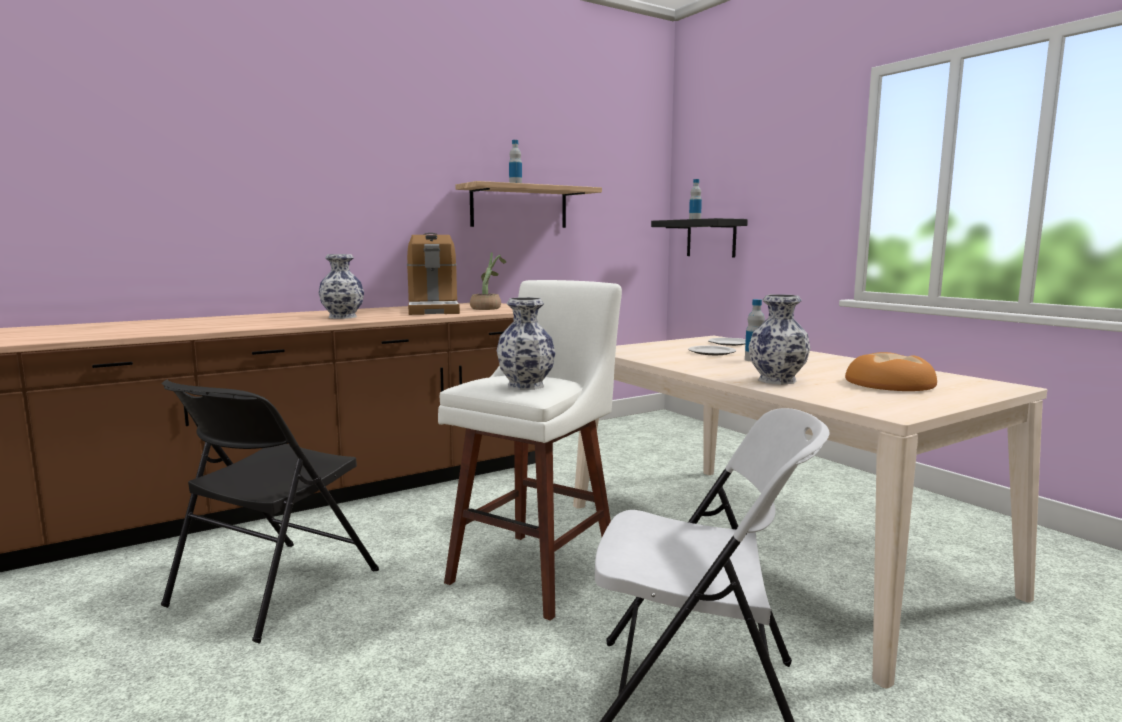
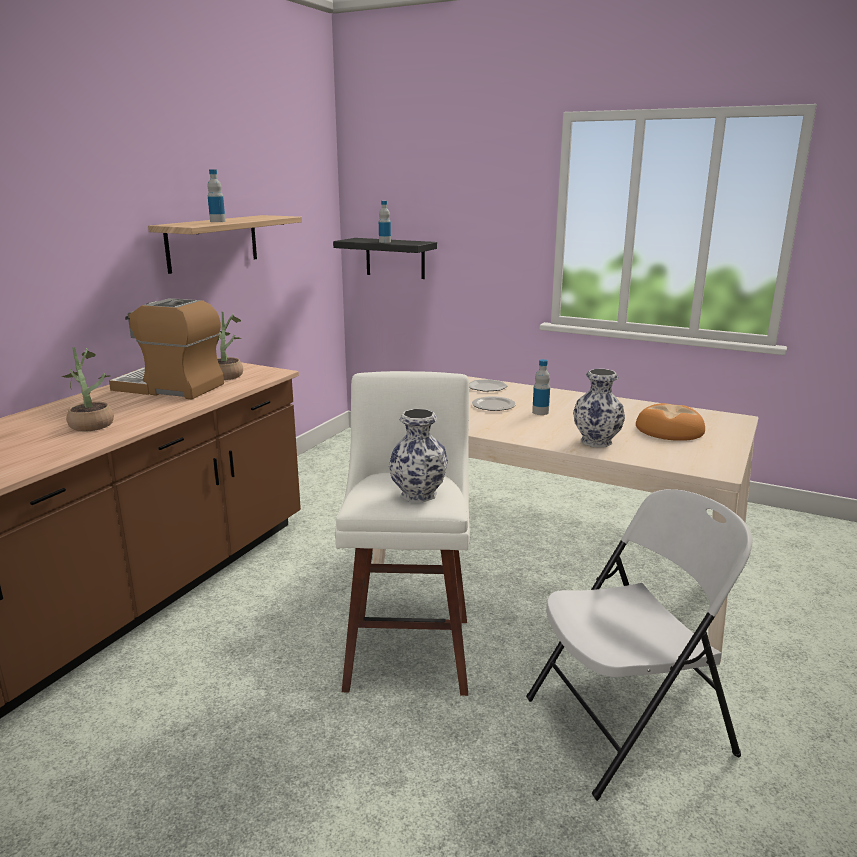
camera: 30 degrees left, 10 degrees up
(275, 587) = (172, 761): black chair -> none
(342, 317) = (91, 423): vase -> potted plant
(433, 309) = (170, 387): coffee machine -> coffee machine turned 150 degrees clockwise

